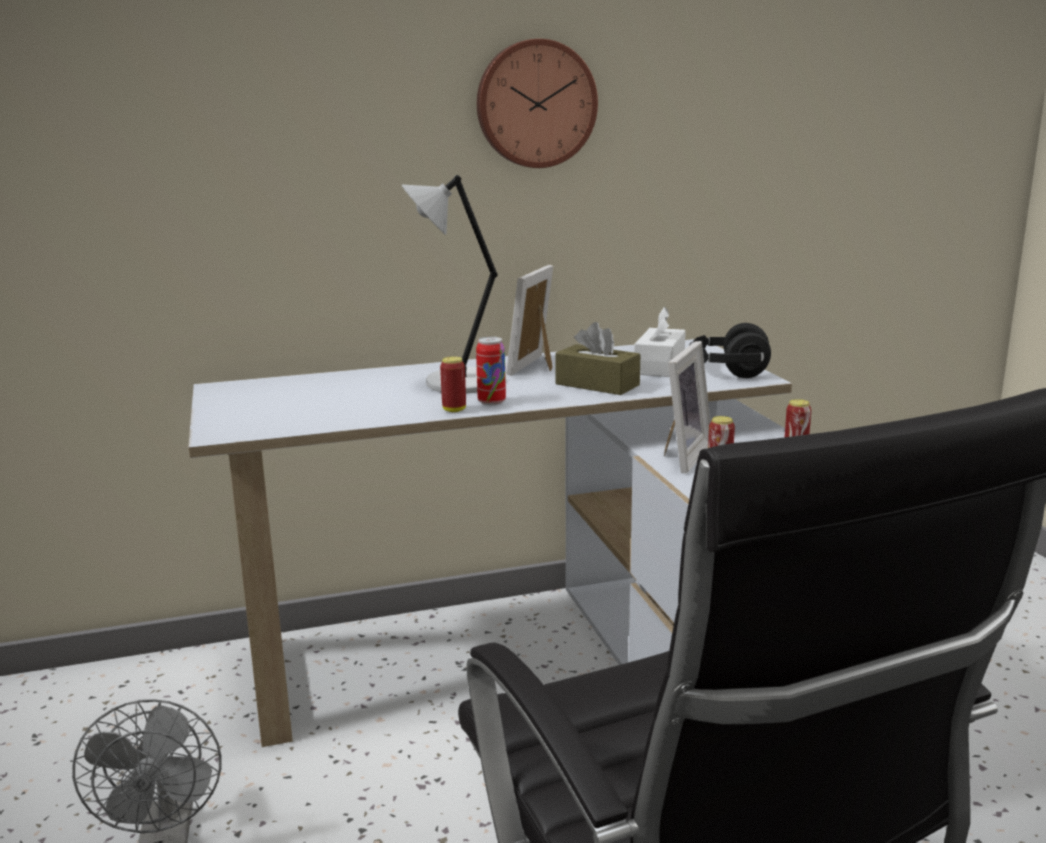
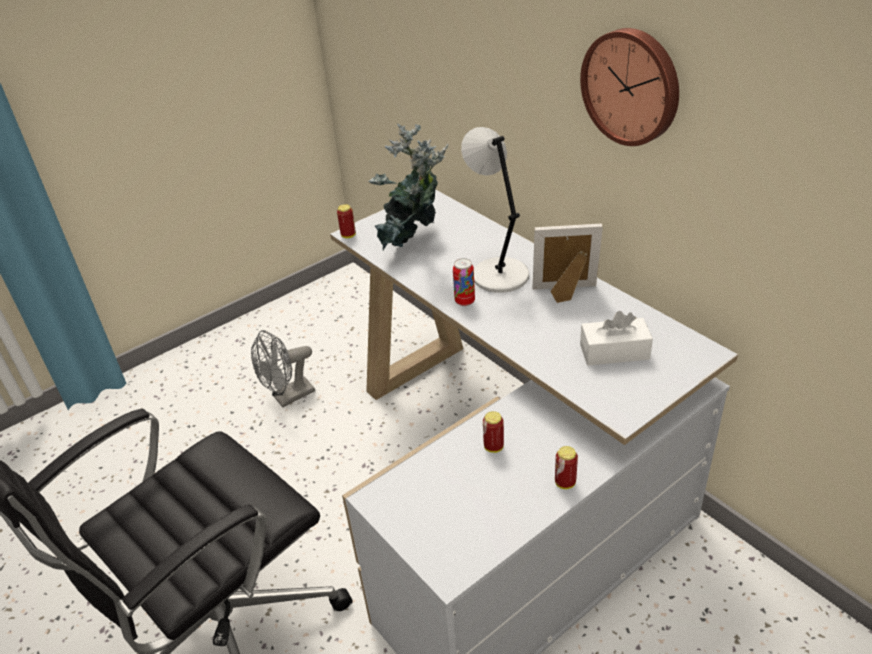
camera: 70 degrees right, 20 degrees up
(320, 408) = (413, 245): none -> potted plant
(454, 410) = (439, 292): can -> can (348, 235)
(597, 384) = (538, 334): brown tissue box -> none
(680, 456) = (511, 420): picture frame -> none
(728, 372) = (628, 393): black headphones -> none

